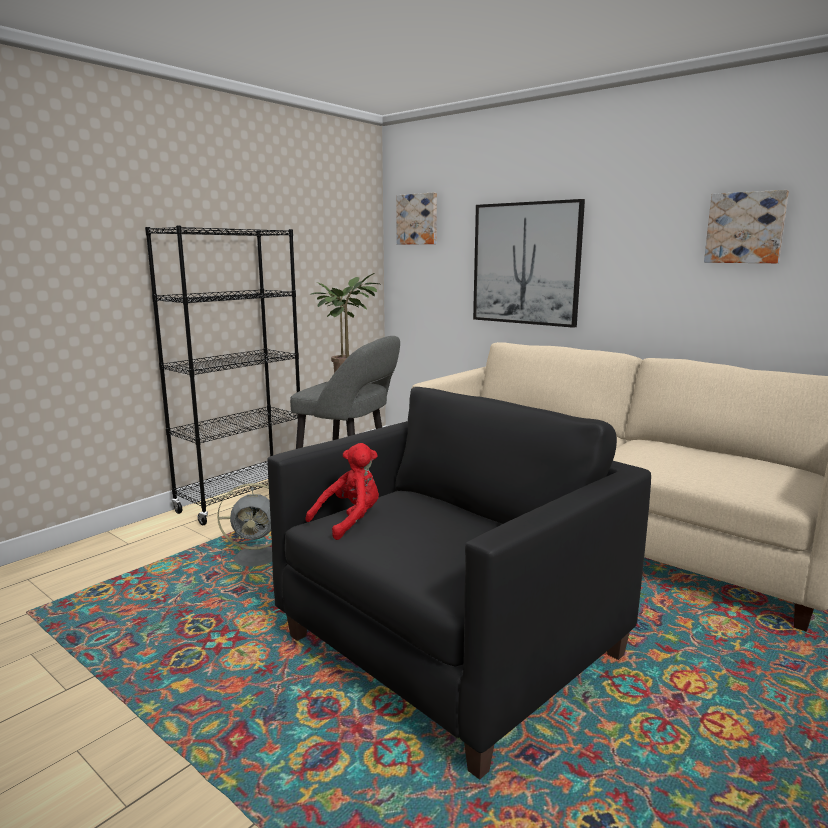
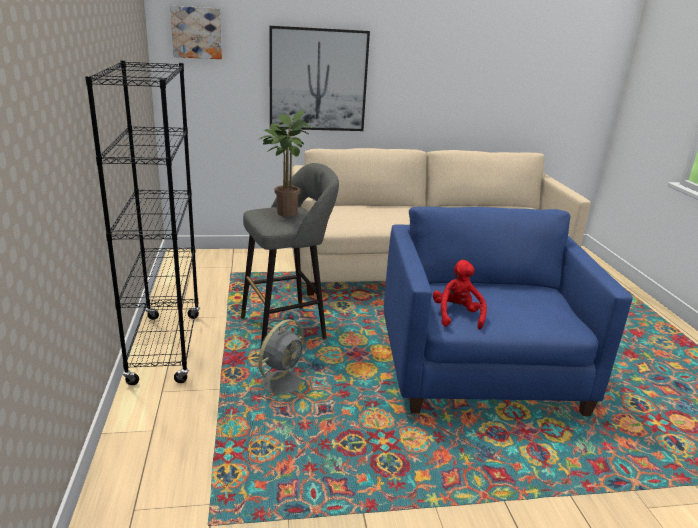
camera: 50 degrees left, 10 degrees up
(449, 645) = (479, 370): black armchair -> blue armchair
(745, 228) = (476, 61): picture -> none

